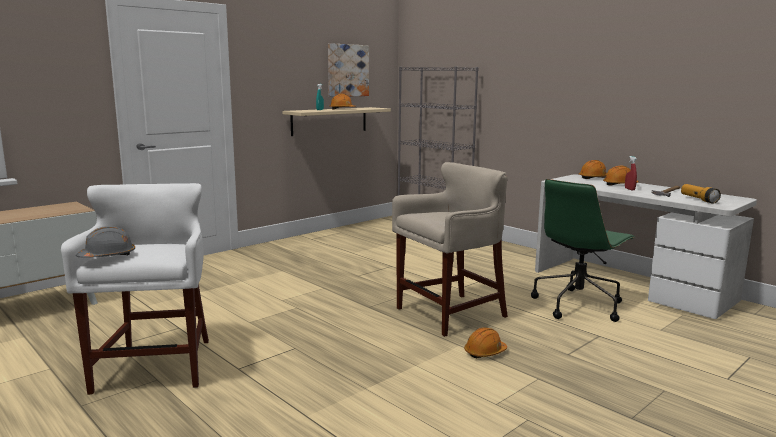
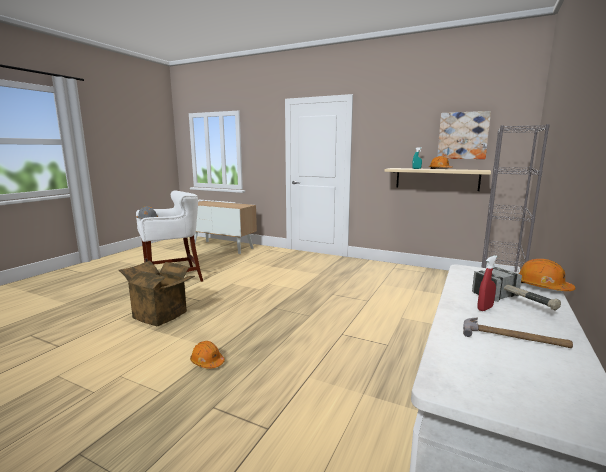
camera: 70 degrees right, 0 degrees up
(322, 377) = (162, 314): none -> cardboard box
(450, 314) = (279, 338): beige stool -> none
(578, 305) = (354, 409): green office chair -> none
(620, 184) = (515, 302): orange hard hat -> hammer
(698, 199) = (480, 364): flashlight -> none

